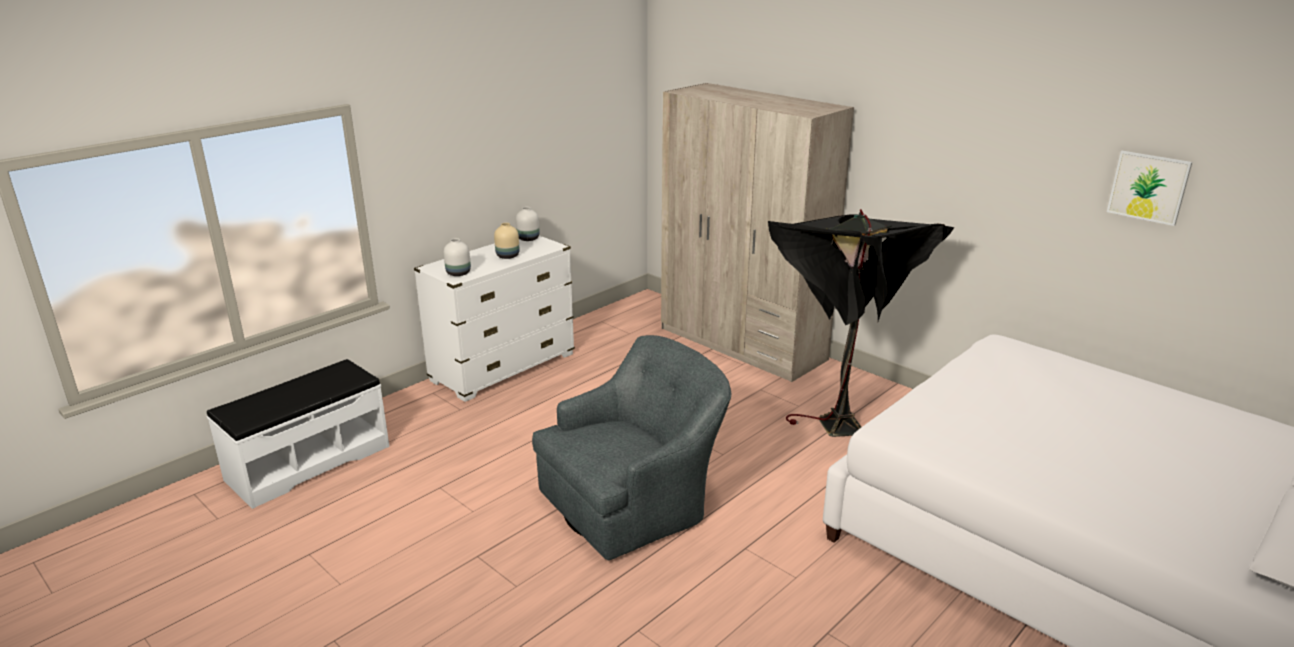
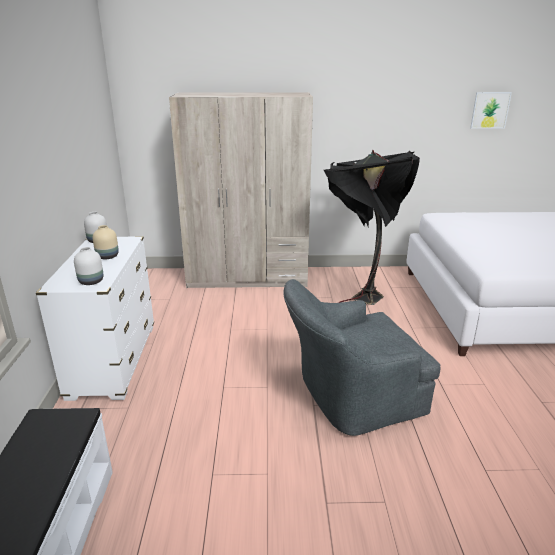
camera: 45 degrees left, 0 degrees up
(634, 502) = (350, 396): grey armchair -> grey armchair turned 120 degrees counterclockwise

